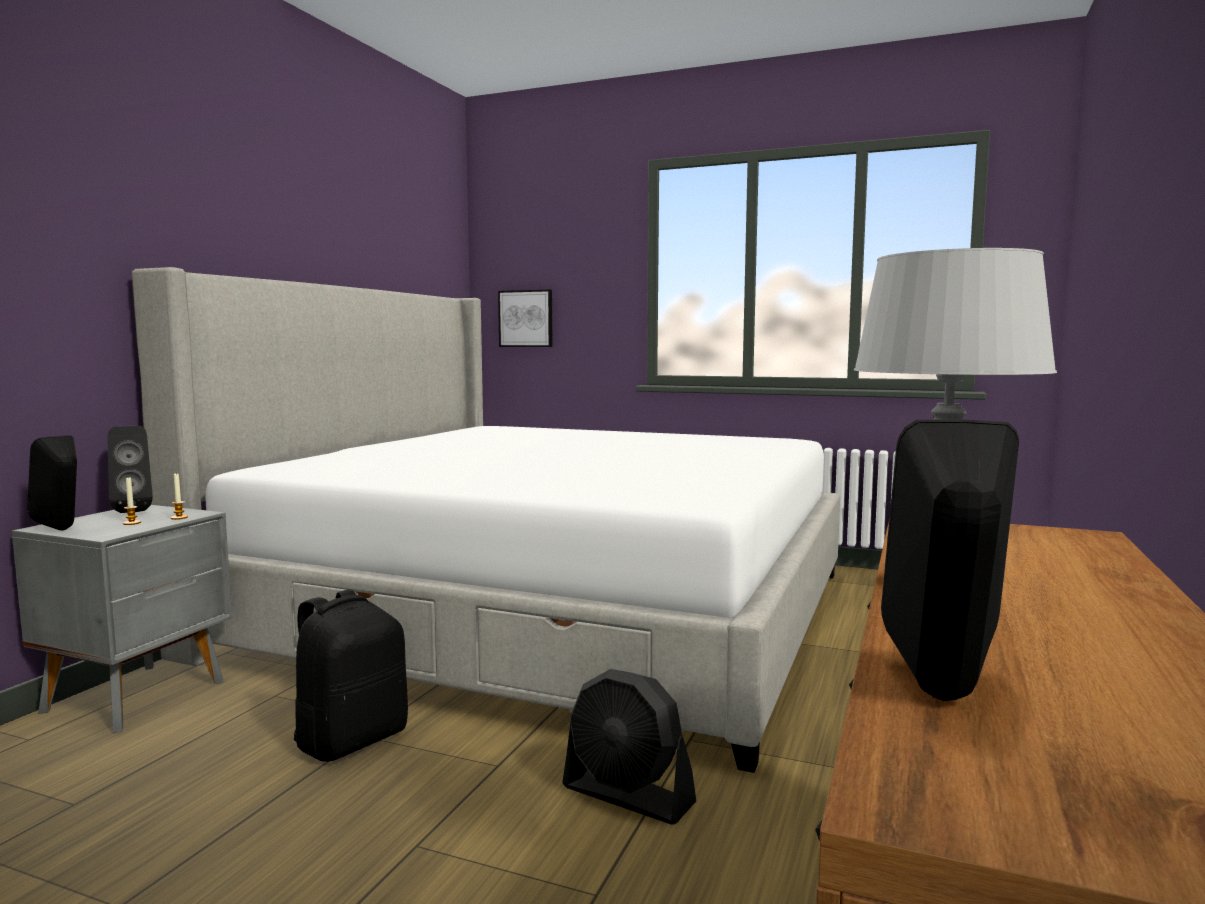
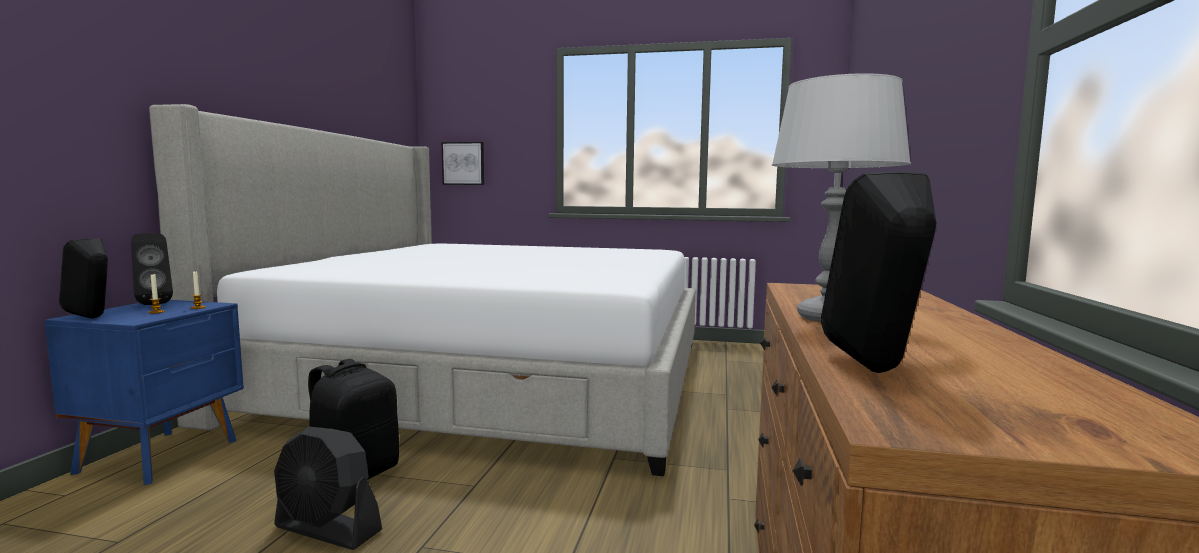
camera: 10 degrees left, 0 degrees up
(139, 696) = (162, 455): grey nightstand -> blue nightstand
(628, 795) = (576, 498): black fan -> black fan (328, 529)

